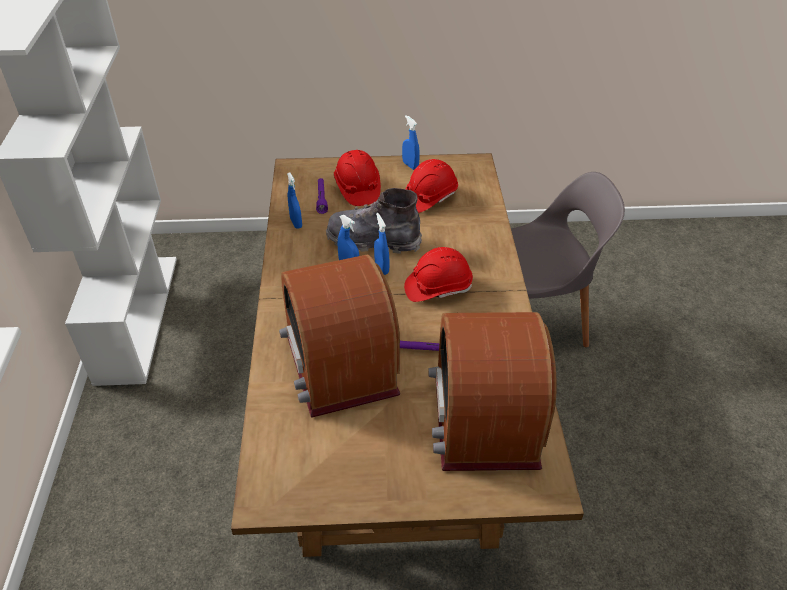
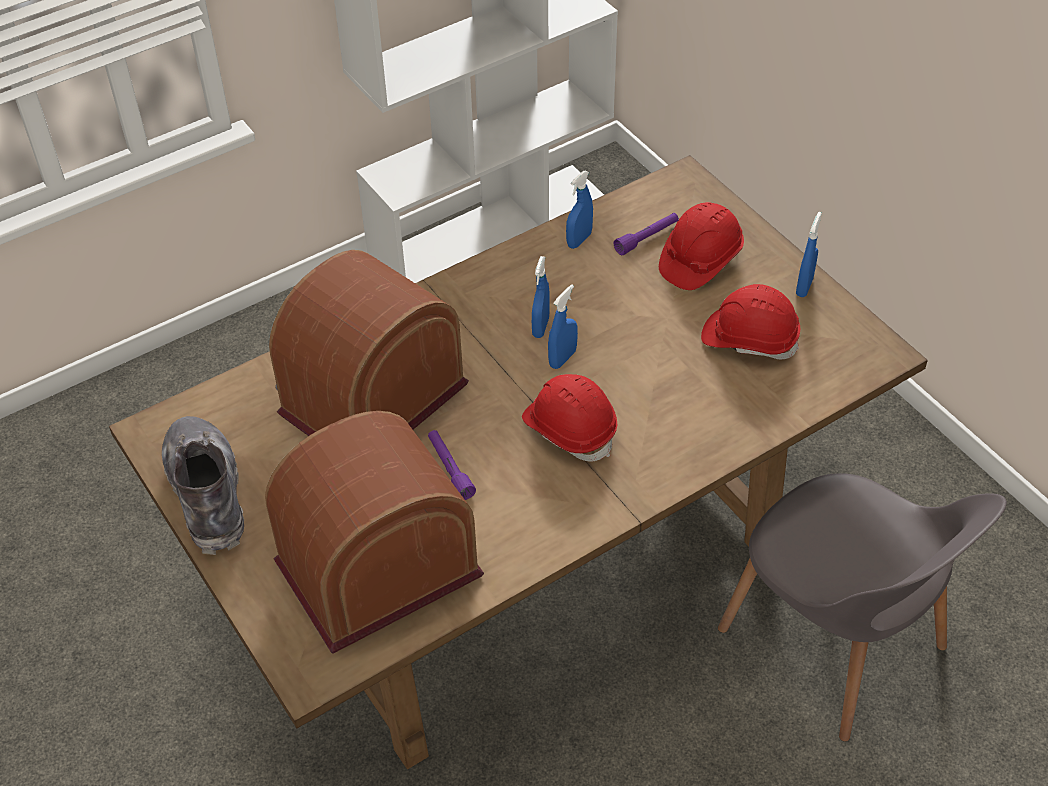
camera: 60 degrees right, 5 degrees up
(373, 241) = (607, 326): grey boot -> grey boot (207, 493)

